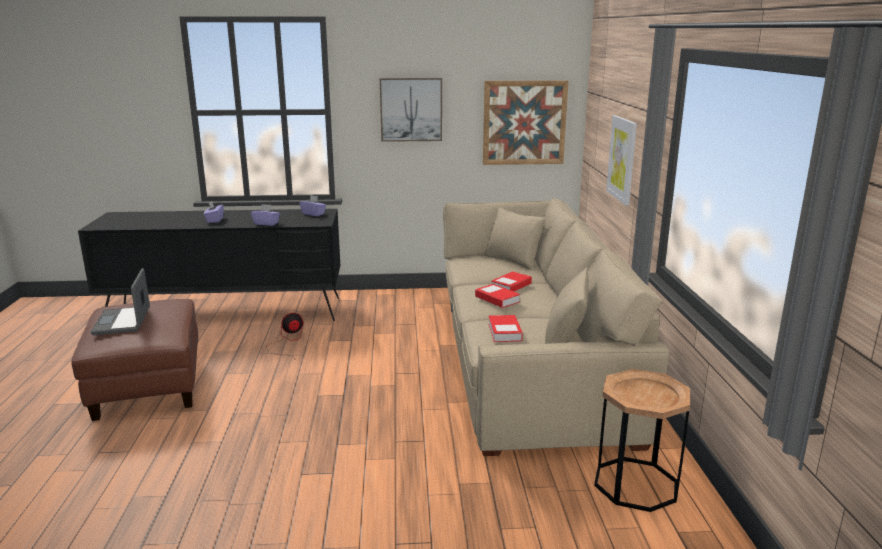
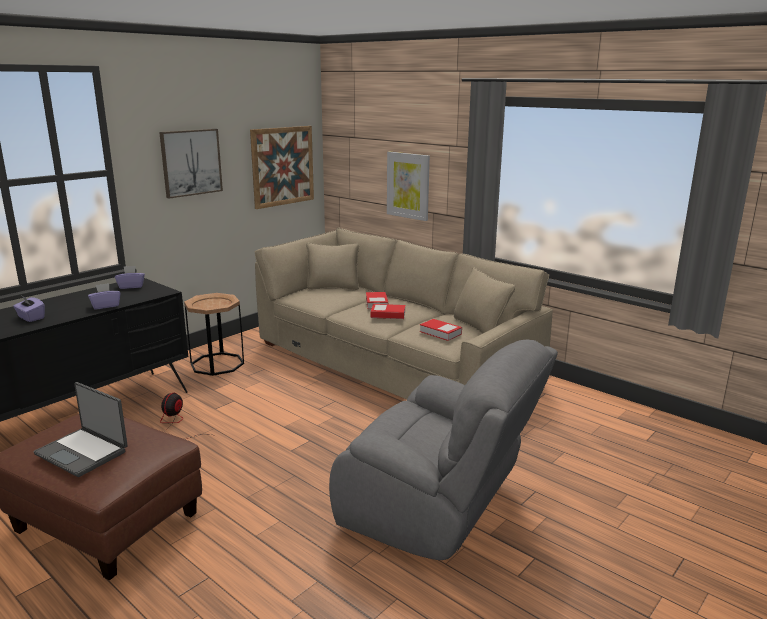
camera: 45 degrees left, 0 degrees up
(323, 504) = (439, 511): none -> grey armchair
(635, 484) = (564, 405): brown side table -> brown side table (217, 364)

